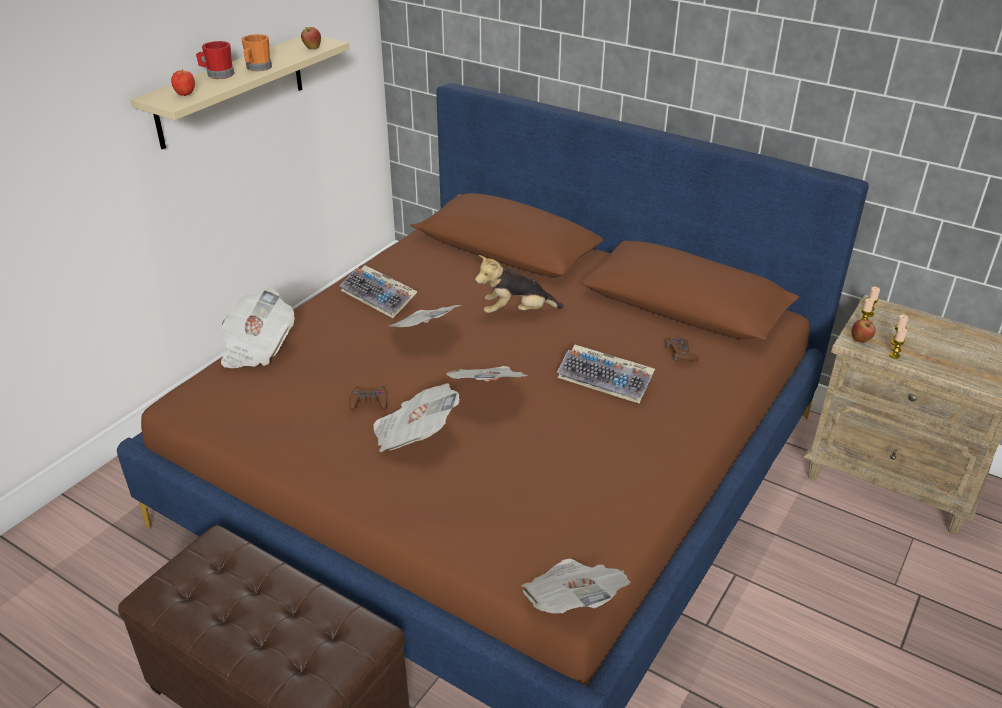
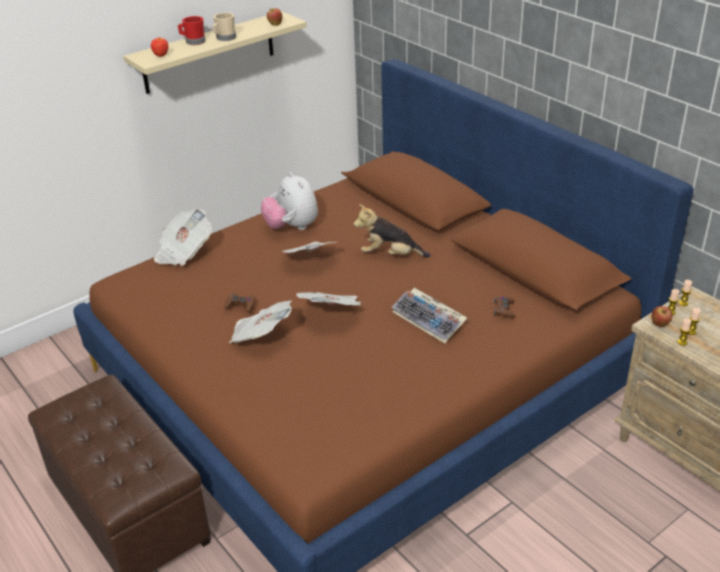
camera: 20 degrees right, 0 degrees up
(257, 68) = (224, 38): orange mug -> beige mug
(380, 297) = (292, 227): keyboard -> plush toy
(572, 602) = (308, 478): newspaper -> none

